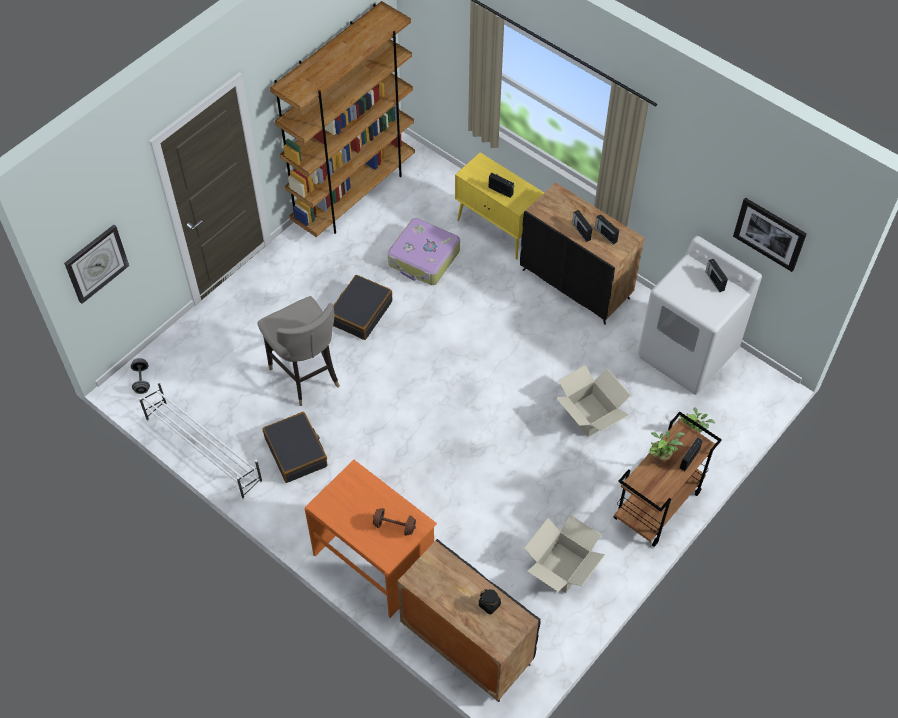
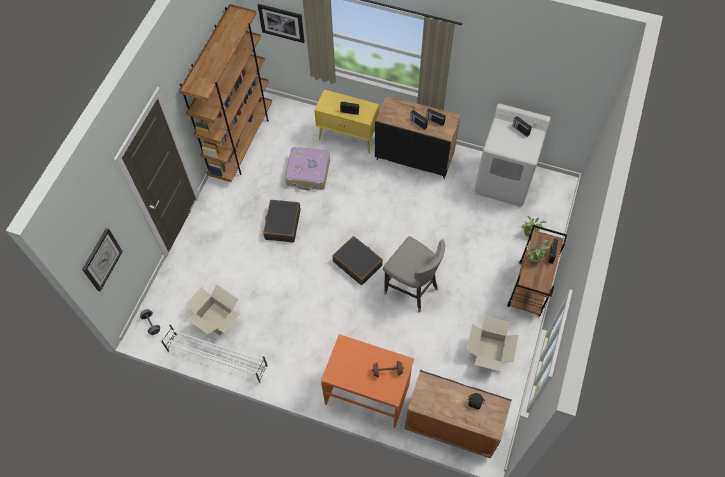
camera: 20 degrees left, 5 degrees up
(296, 452) = (282, 337): black suitcase -> black suitcase (357, 263)
(306, 376) = (265, 281): grey stool -> grey stool (412, 290)
(589, 415) = (461, 243): cardboard box -> cardboard box (216, 319)
(769, 233) = (553, 88): picture -> picture (281, 22)

